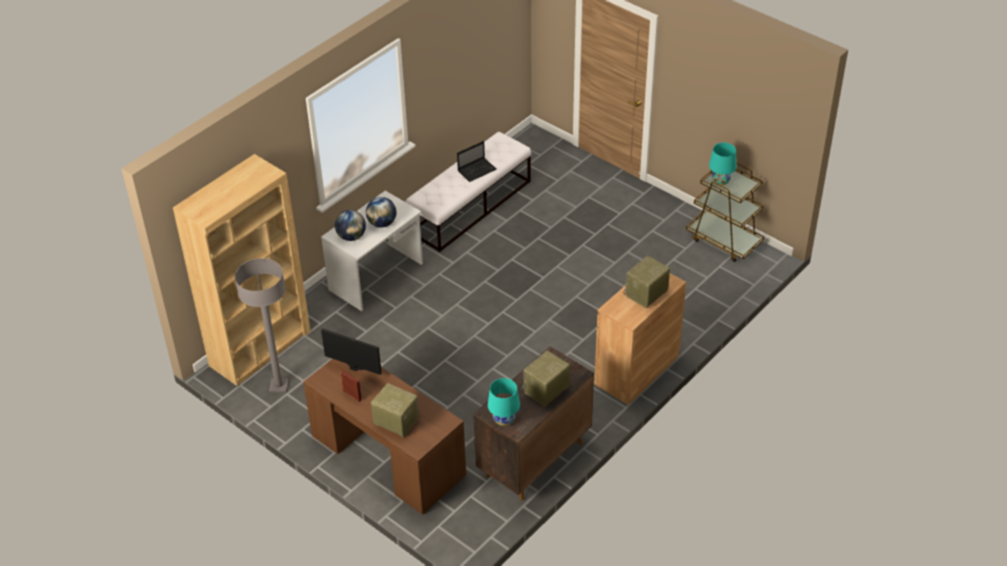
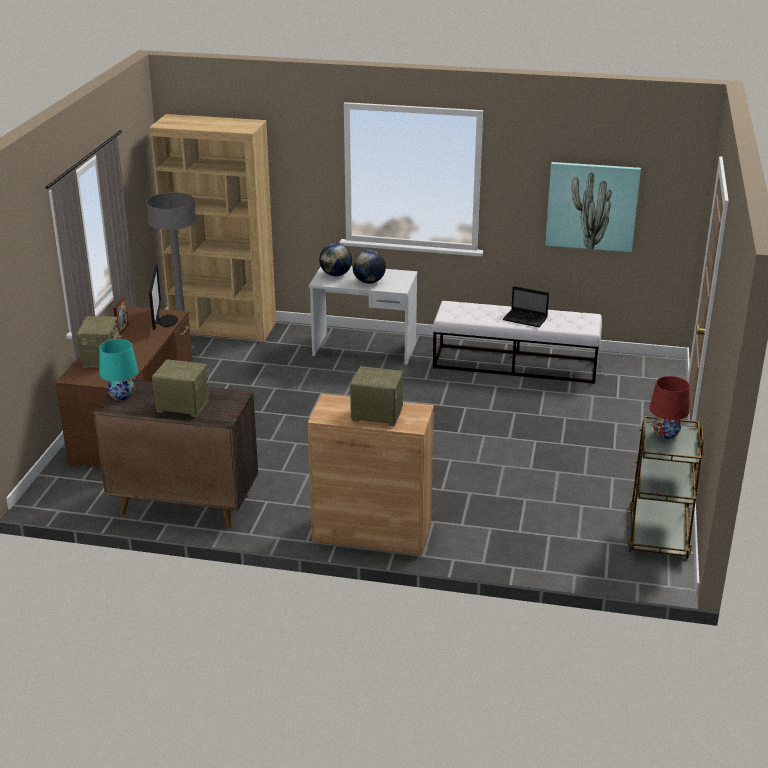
camera: 60 degrees right, 15 degrees down
(471, 59) = (592, 206): none -> picture
(720, 180) = (665, 433): turquoise table lamp -> red table lamp

